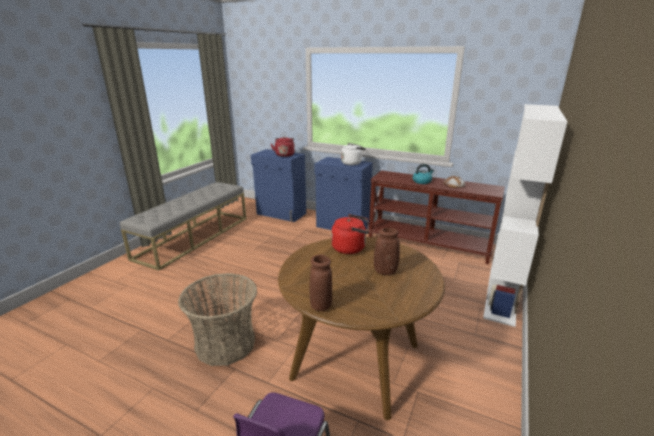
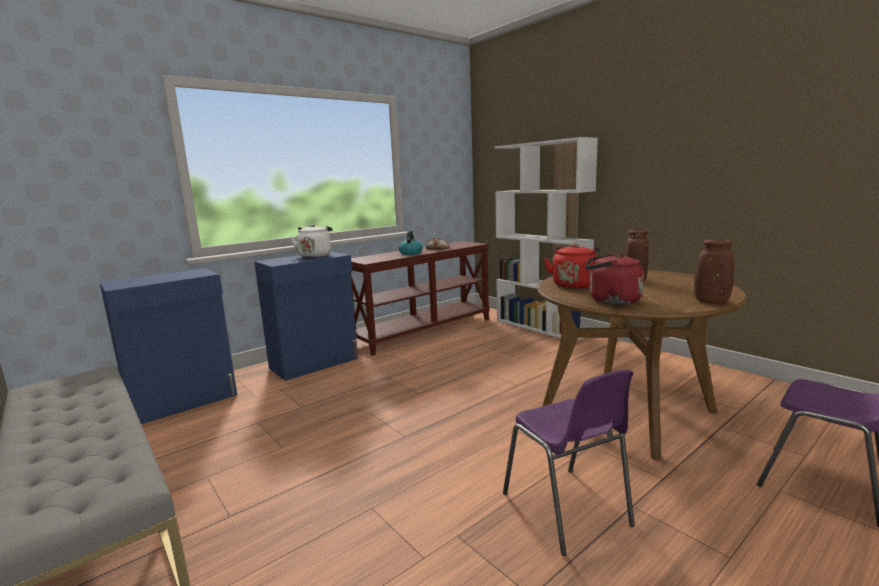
camera: 65 degrees left, 10 degrees down
(225, 344) = (567, 511): basket -> purple chair
(284, 155) = (179, 275): red kettle -> red kettle (610, 301)

